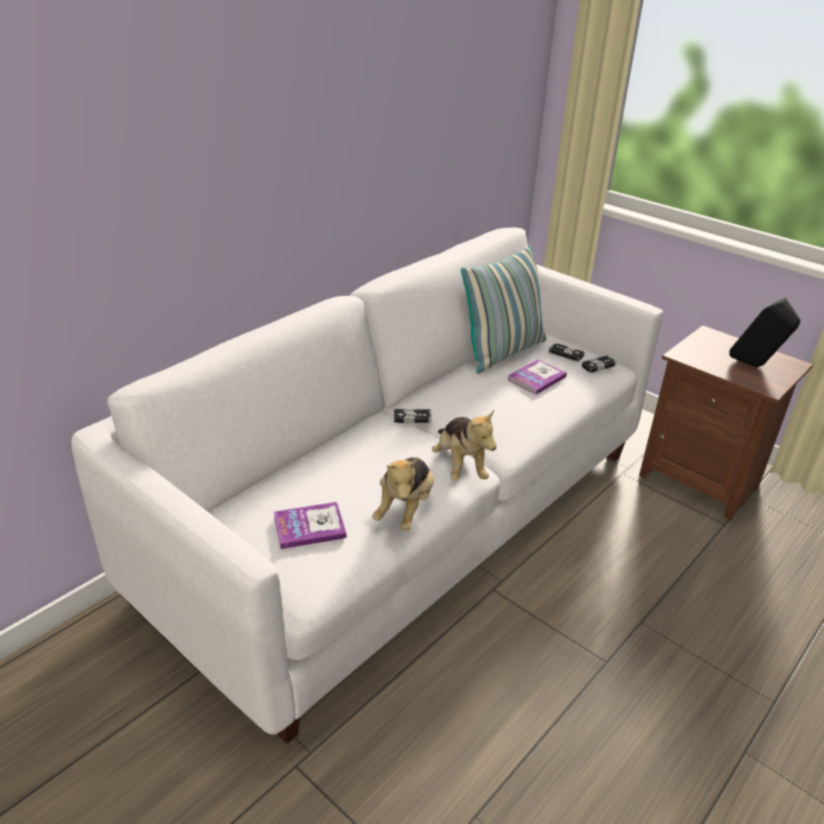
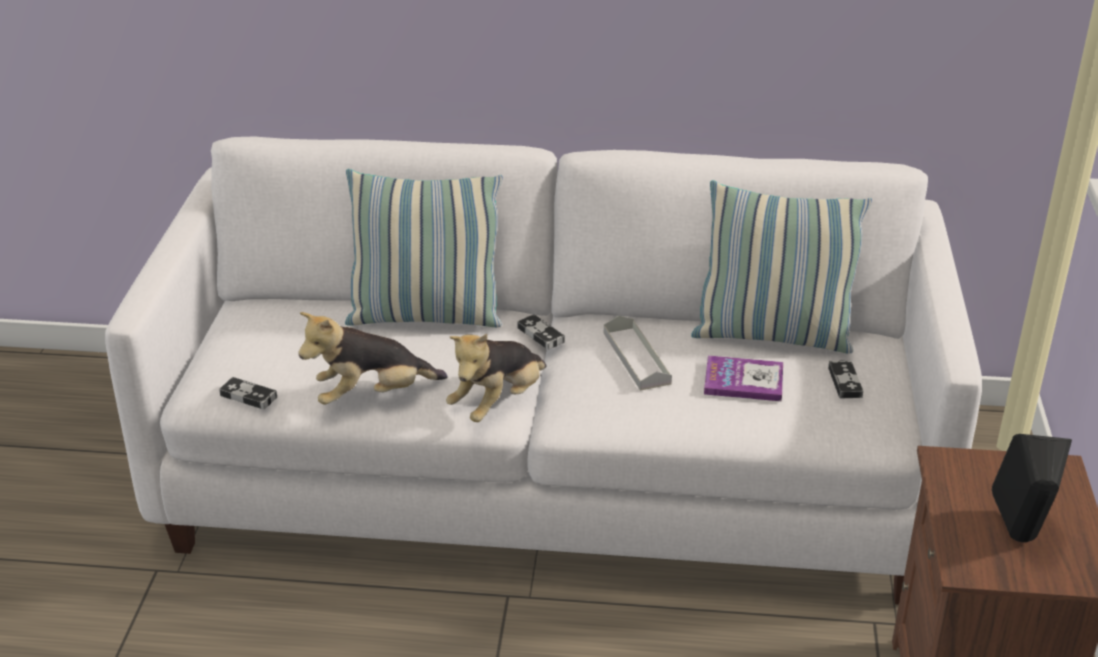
camera: 55 degrees right, 0 degrees up
(309, 527) = (284, 355): book -> none
(339, 449) = (425, 316): none -> pillow
(478, 398) = (636, 358): none -> grey tray
(598, 366) = (855, 418): game controller -> game controller (248, 396)

